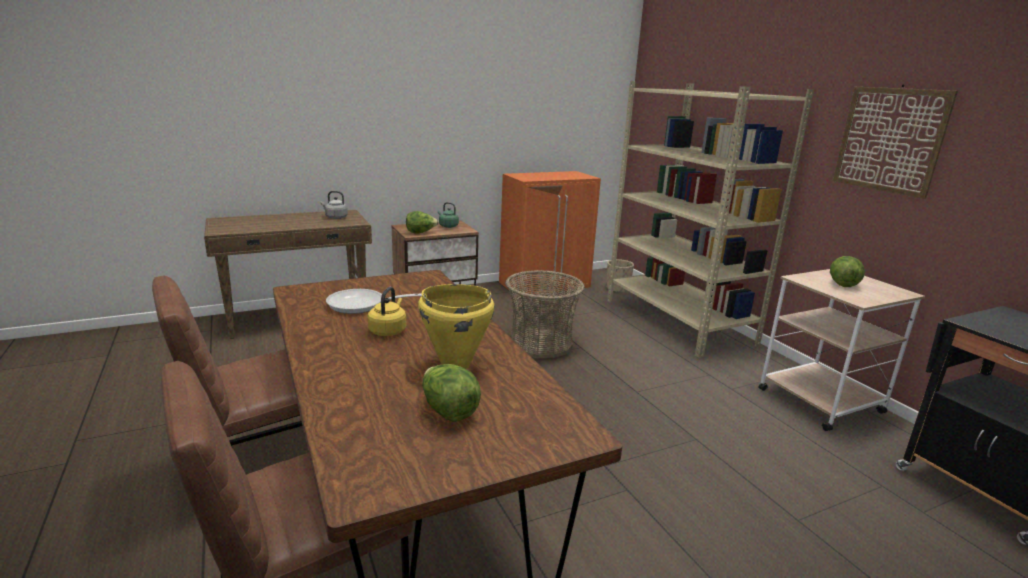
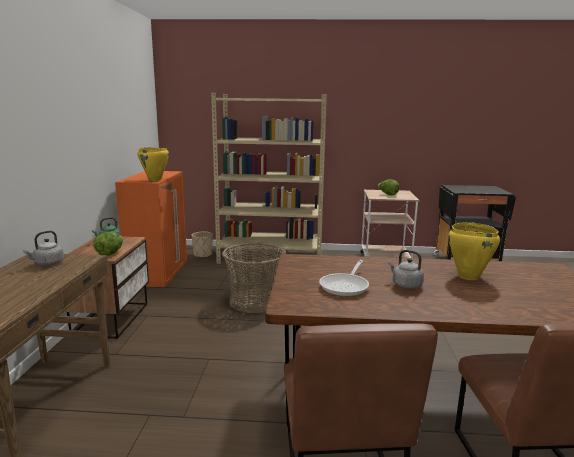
camera: 60 degrees left, 5 degrees down
(388, 330) = (405, 285): yellow kettle -> grey kettle
(448, 411) = (533, 288): lettuce -> none
(535, 179) = (155, 180): none -> yellow cooking pot
(890, 138) = (374, 118): picture -> none

